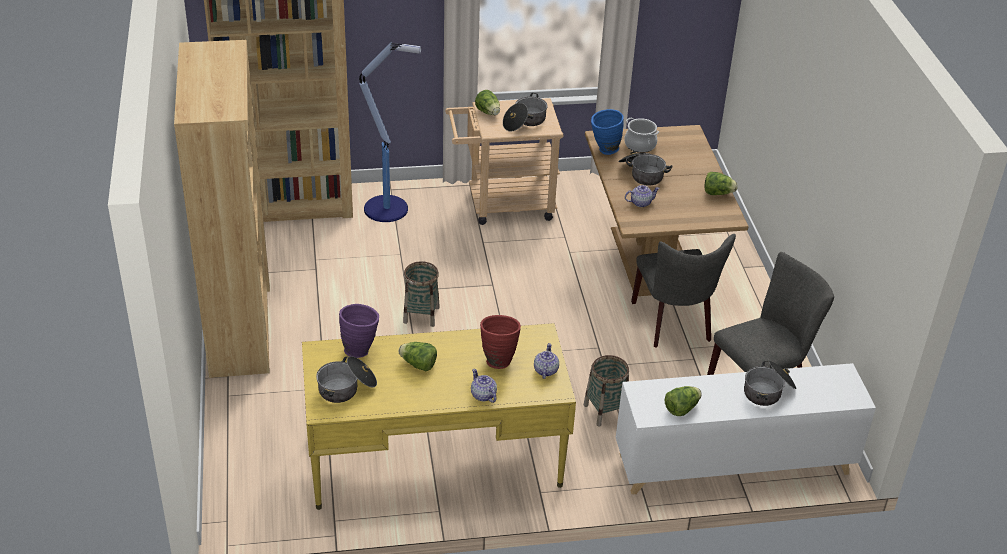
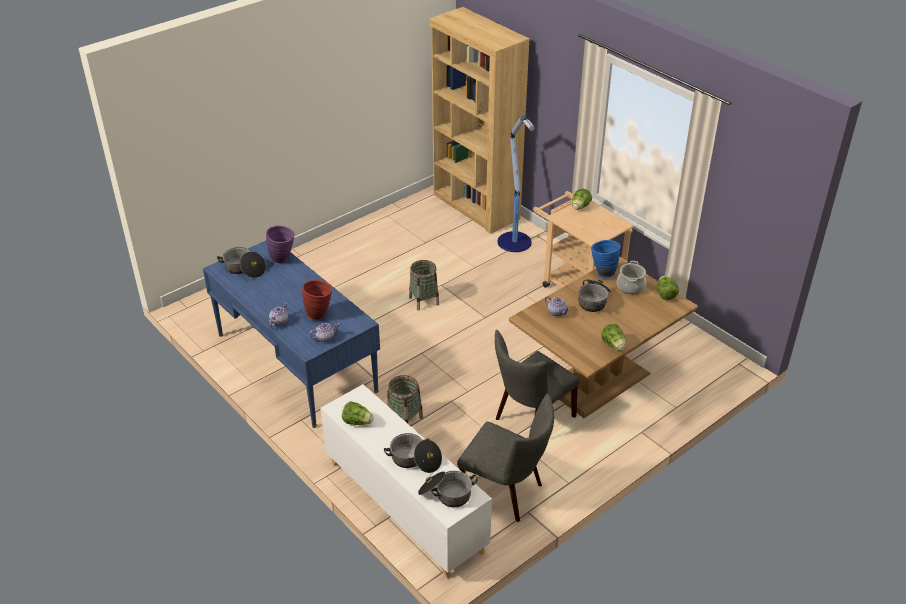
camera: 60 degrees right, 0 degrees up
(240, 328) = (344, 241): brown bookcase -> none
(418, 365) = (287, 286): lettuce -> lettuce (665, 294)
(435, 459) = (296, 362): yellow desk -> blue desk
(524, 122) = (588, 225): cooking pot -> cooking pot (446, 494)

